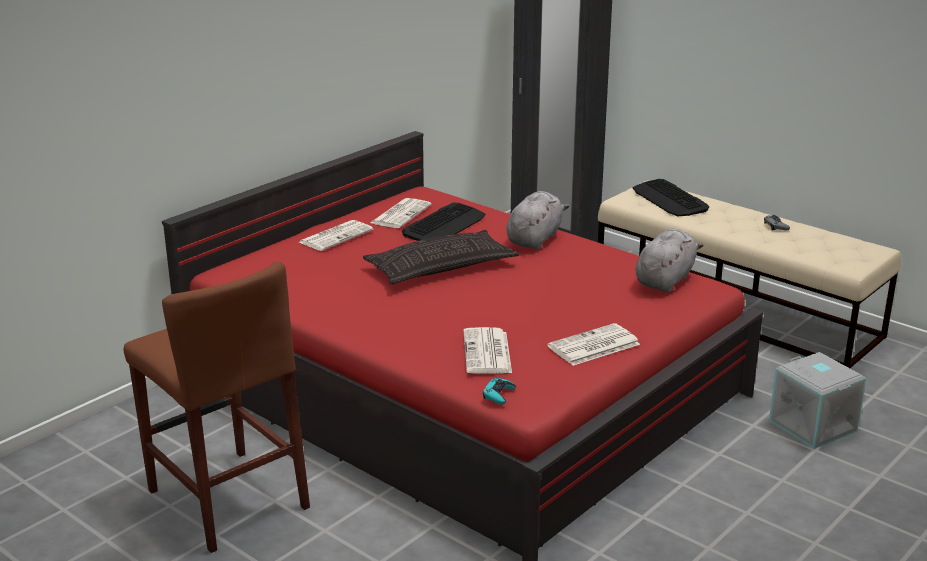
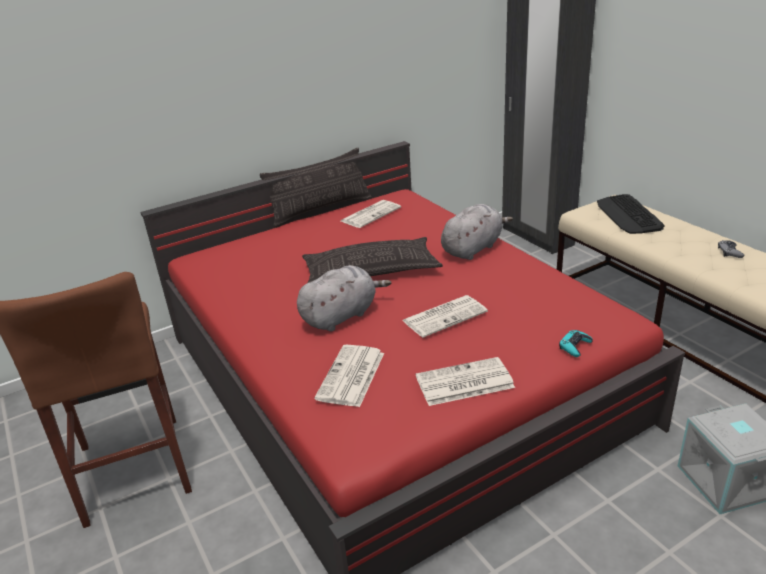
camera: 20 degrees right, 5 degrees up
(336, 236) = (304, 231): newspaper -> newspaper (445, 316)
(337, 213) = (321, 210): none -> pillow
(444, 225) = (401, 228): keyboard -> none
(498, 395) = (330, 434): turquoise game controller -> turquoise game controller (574, 346)
(665, 280) = (580, 307): grey plush toy -> grey plush toy (341, 316)

